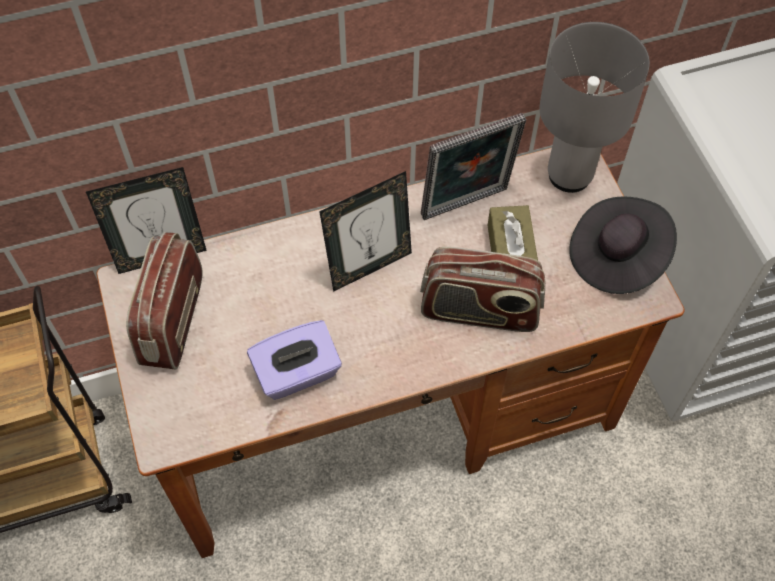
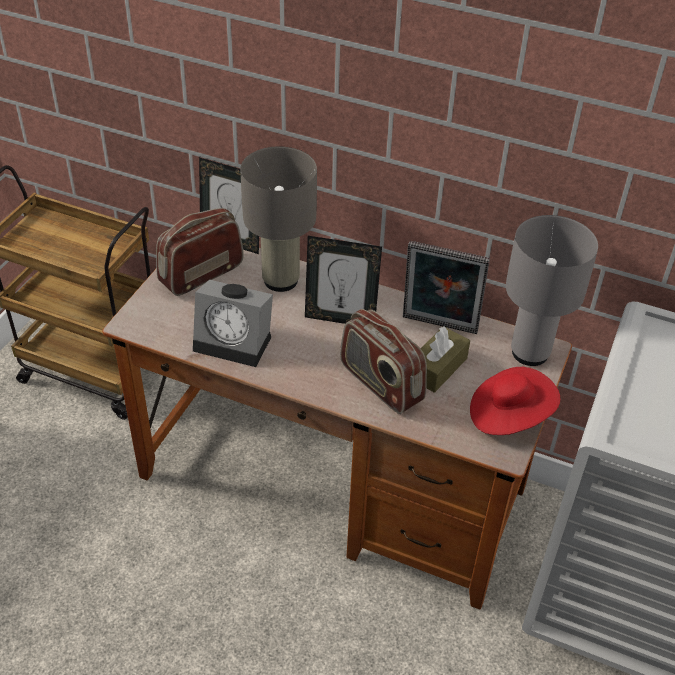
camera: 40 degrees right, 15 degrees down
(265, 266) = (281, 281): none -> grey table lamp
(297, 374) = (236, 342): purple tissue box -> alarm clock
(617, 257) = (509, 415): black hat -> red hat

